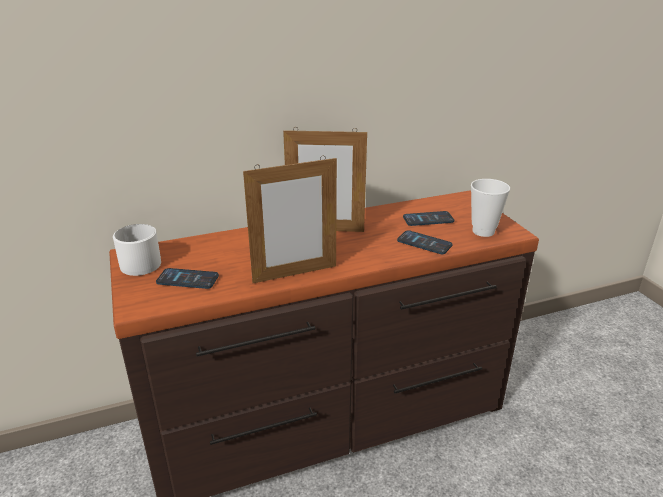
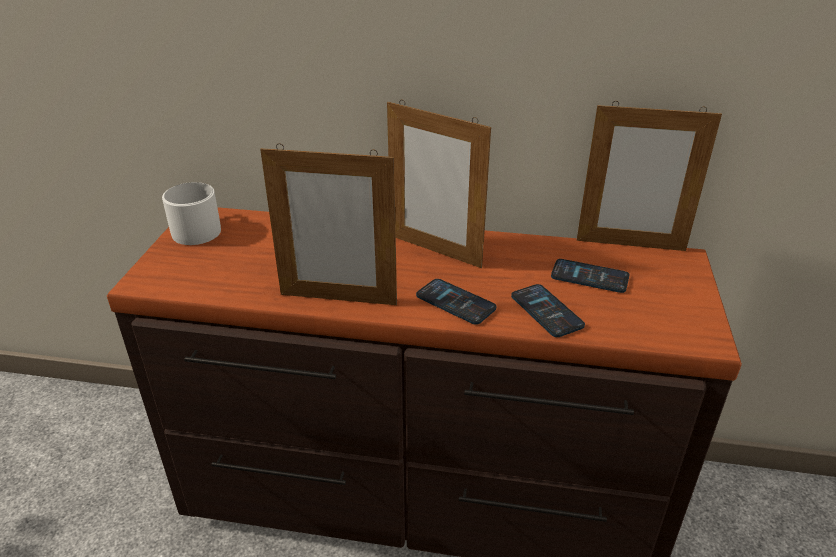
camera: 30 degrees right, 5 degrees up
(187, 279) = (221, 266): phone -> phone (455, 302)
(432, 197) = (630, 245): none -> picture frame
(483, 231) = (656, 321): cup -> none

